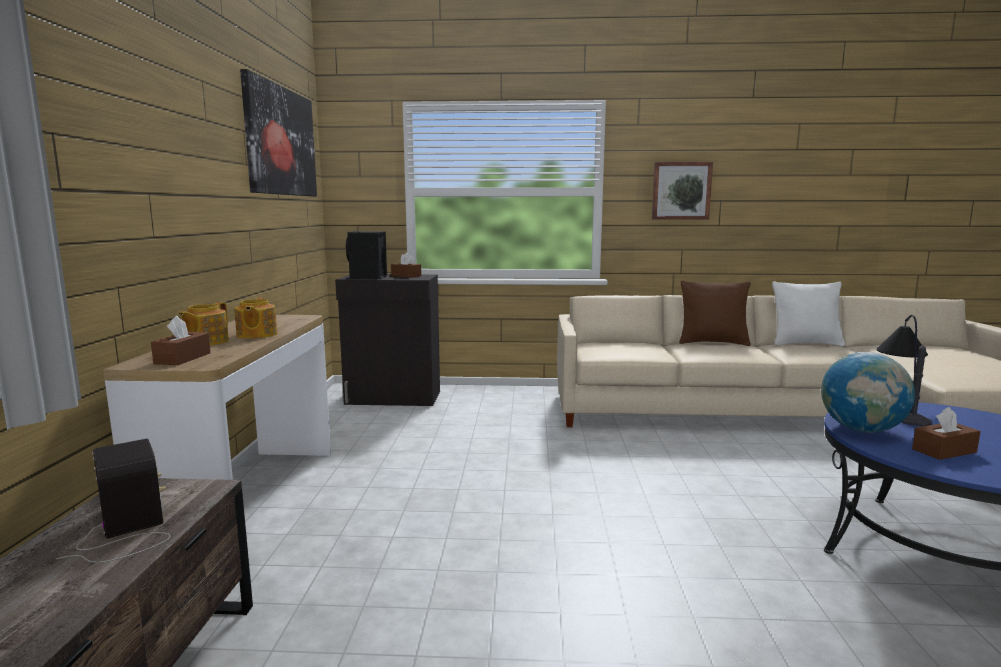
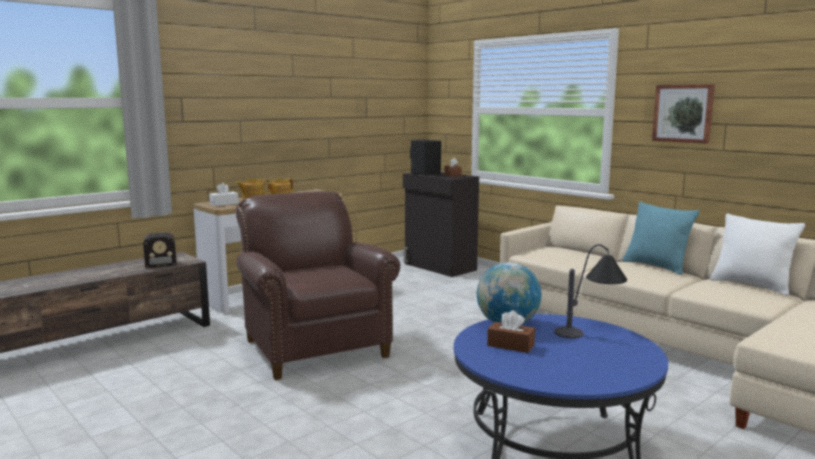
camera: 45 degrees right, 0 degrees up
(127, 529) = (149, 265): radio -> radio turned 60 degrees clockwise
(183, 358) = (224, 204): brown tissue box -> white tissue box
(281, 141) = (371, 79): picture -> none
(494, 559) = (313, 346): none -> brown armchair
(712, 343) = (656, 266): brown pillow -> turquoise pillow

